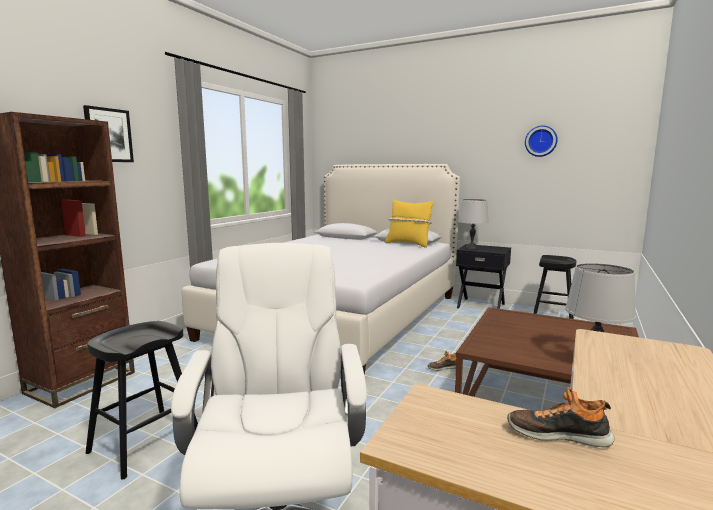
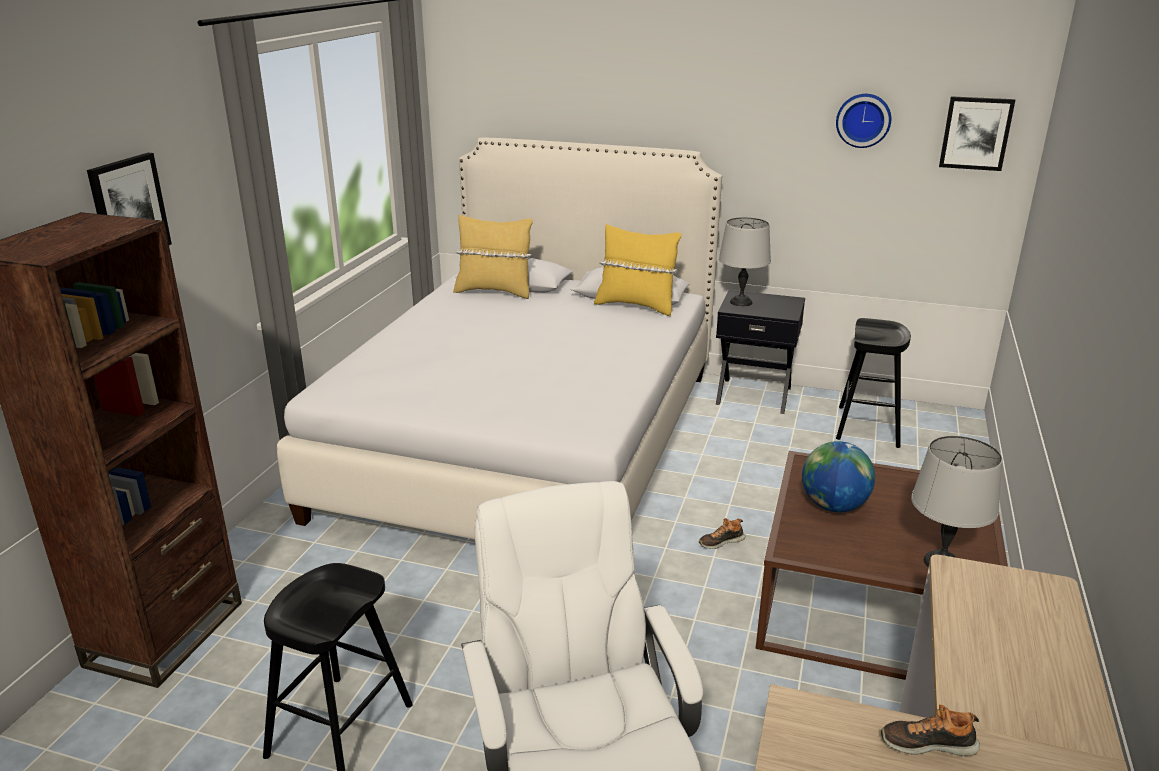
camera: 10 degrees left, 15 degrees up
(332, 238) = (494, 291): none -> yellow pillow
(513, 331) = (833, 506): none -> globe
(610, 143) = (976, 133): none -> picture

